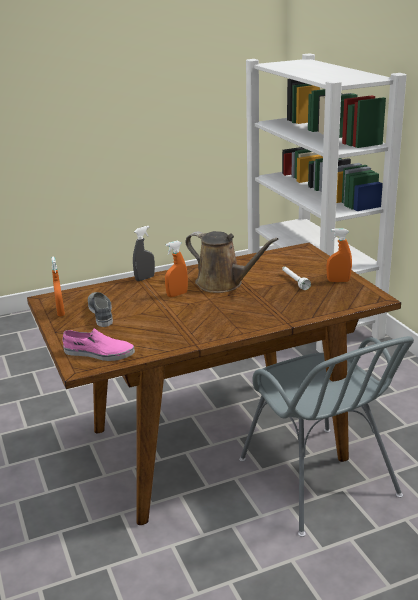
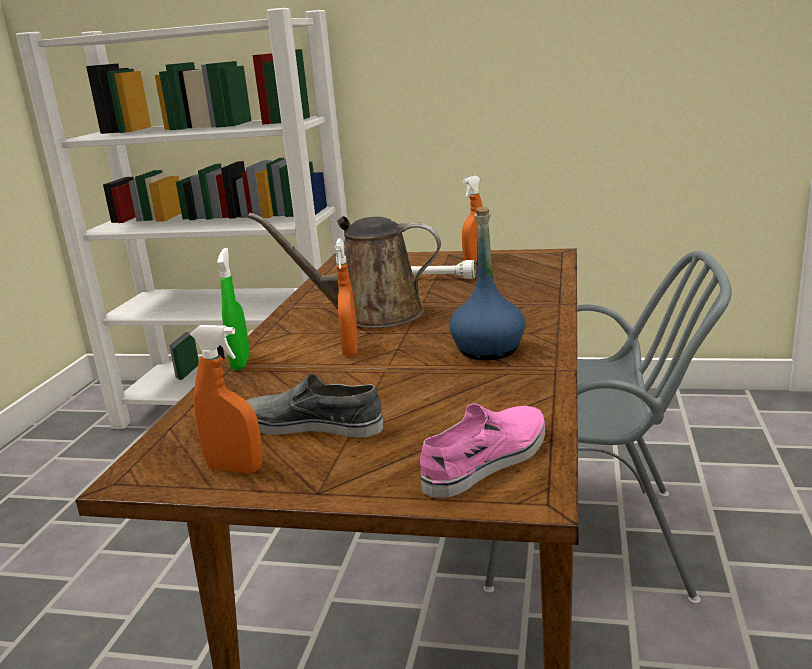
camera: 55 degrees left, 5 degrees down
(145, 278) = (240, 362): grey spray bottle -> green spray bottle
(205, 323) = (488, 350): none -> blue bottle
(223, 284) = (370, 315): brown watering can -> brown watering can turned 150 degrees counterclockwise

